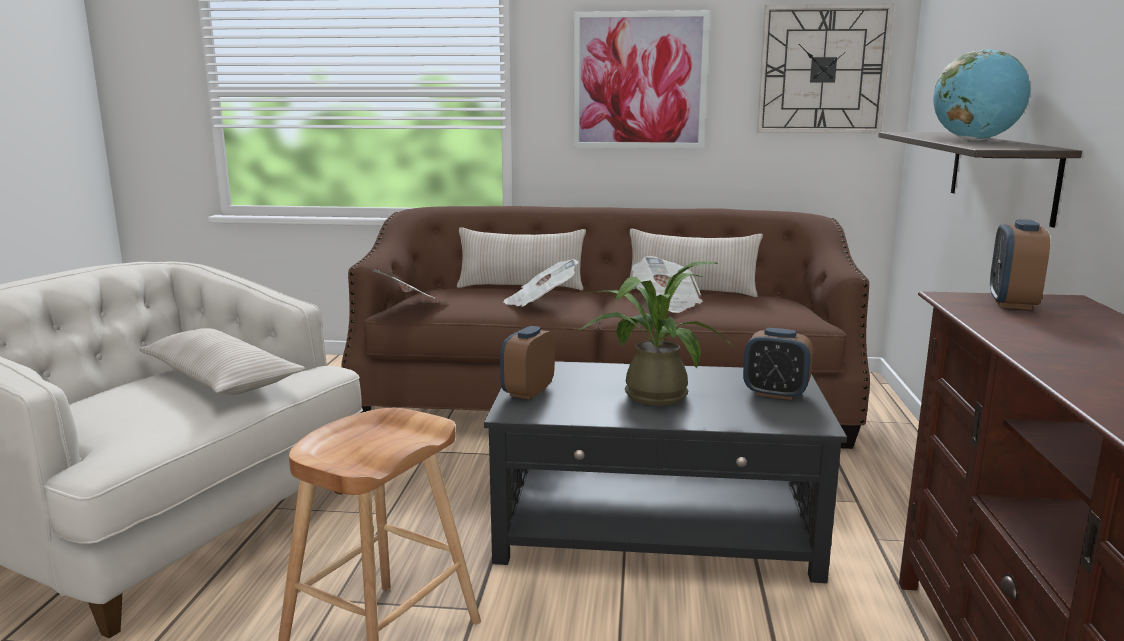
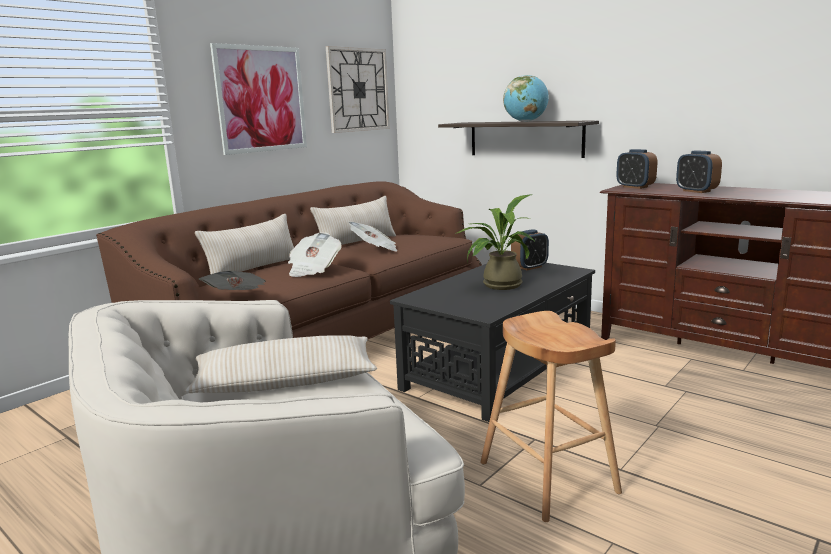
camera: 55 degrees left, 0 degrees up
(528, 392) = (455, 306): alarm clock -> alarm clock (696, 191)

